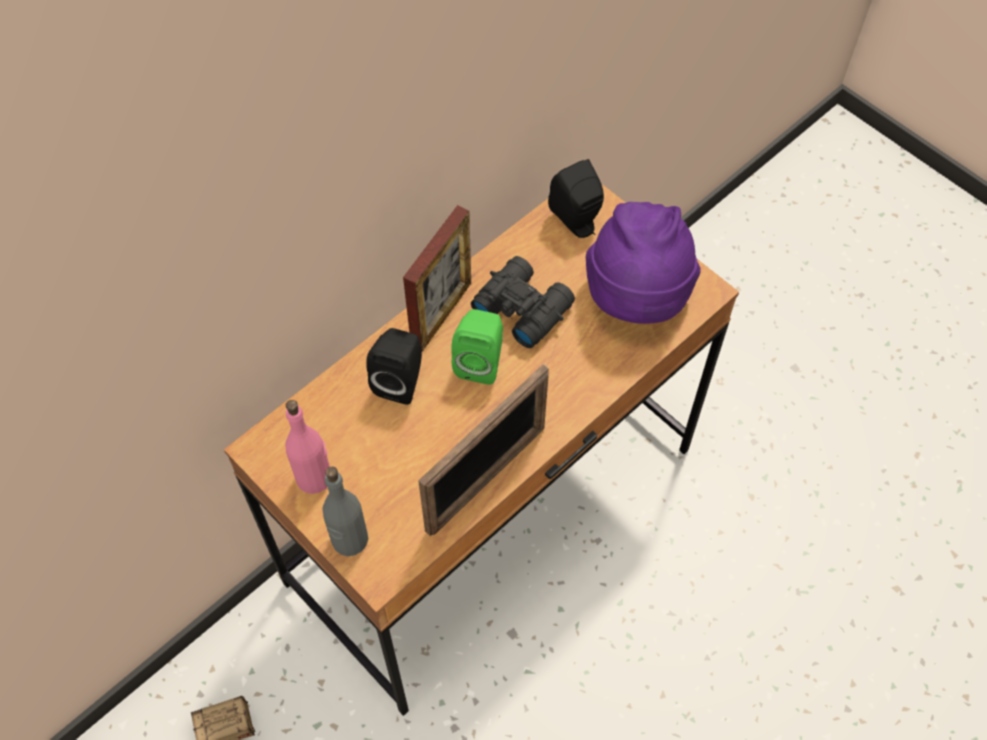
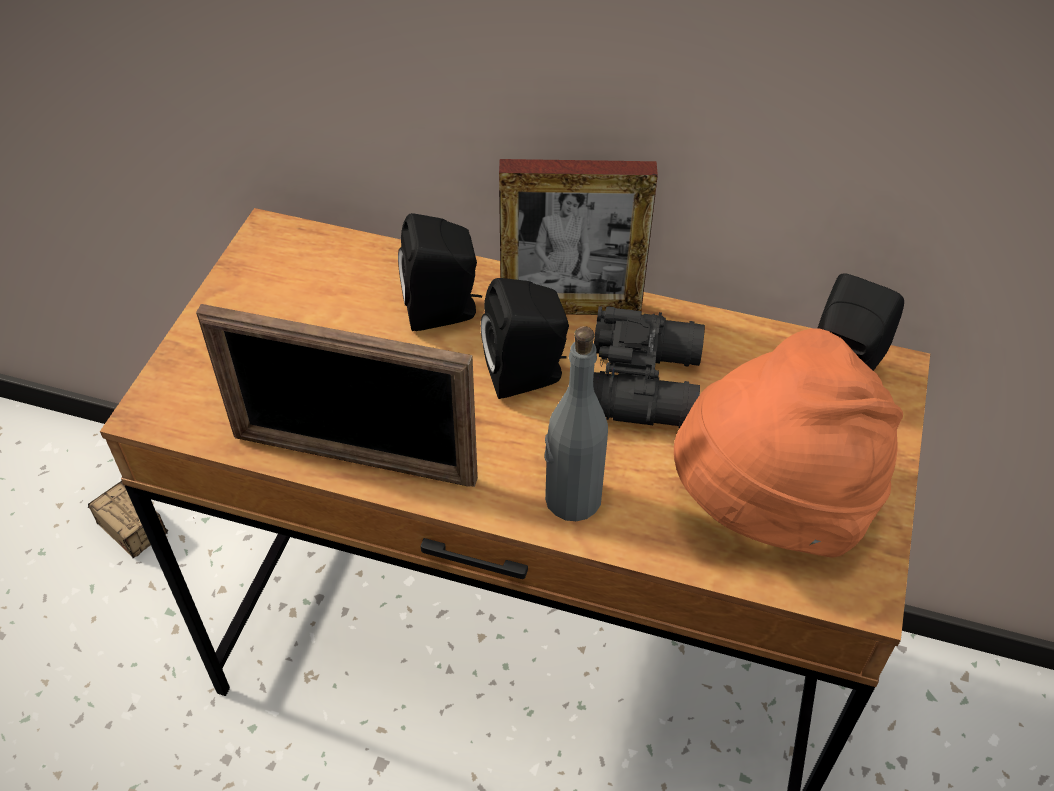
camera: 60 degrees right, 10 degrees down
(314, 477) = (259, 295): pink bottle -> none
(349, 540) = (189, 362): grey bottle -> grey bottle (572, 499)
(480, 361) = (528, 375): green speaker -> black speaker
(637, 298) = (770, 506): purple hat -> orange hat

